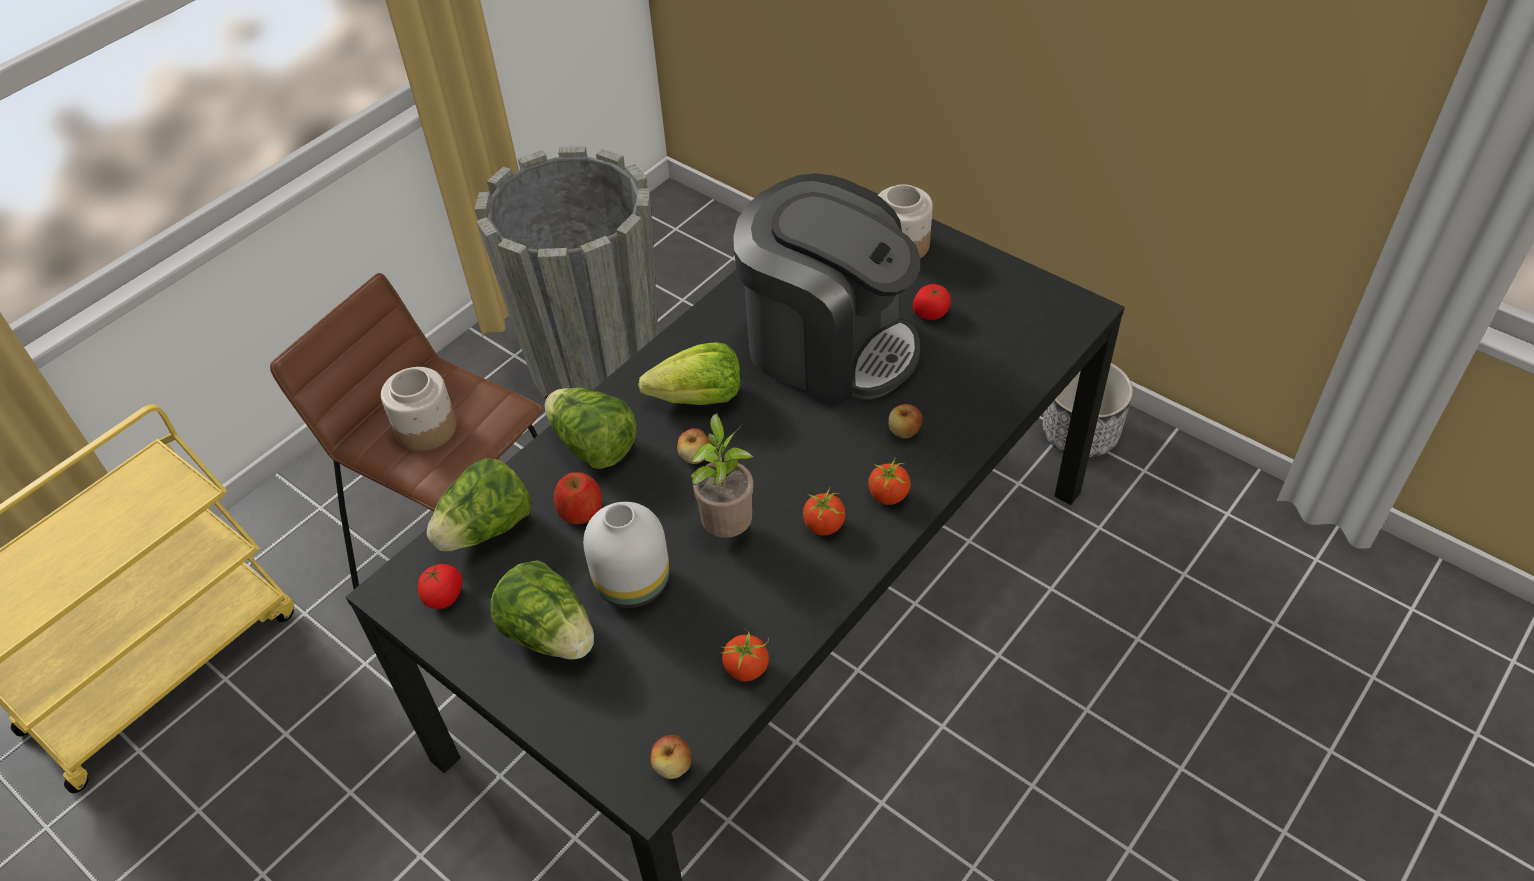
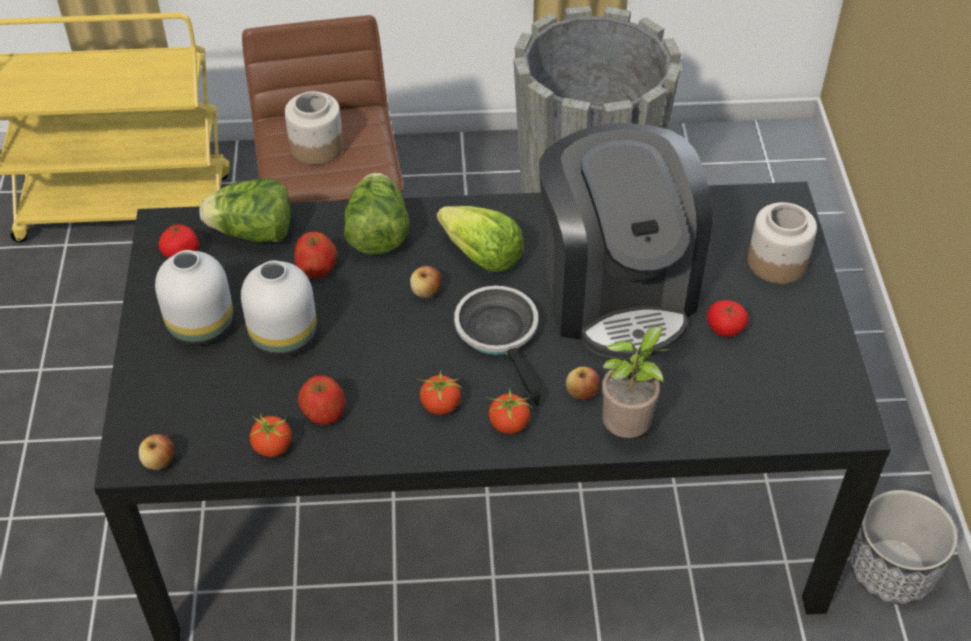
camera: 45 degrees right, 0 degrees up
(550, 634) = (203, 325): lettuce -> white vase
(728, 527) = (382, 353): potted plant -> potted plant (628, 429)
(746, 607) = (323, 411): none -> apple
(793, 441) = (500, 335): none -> frying pan

